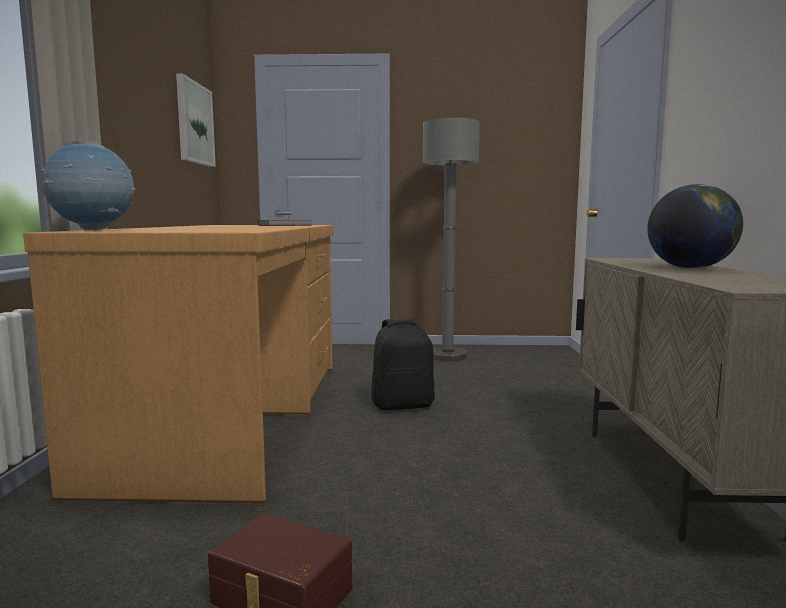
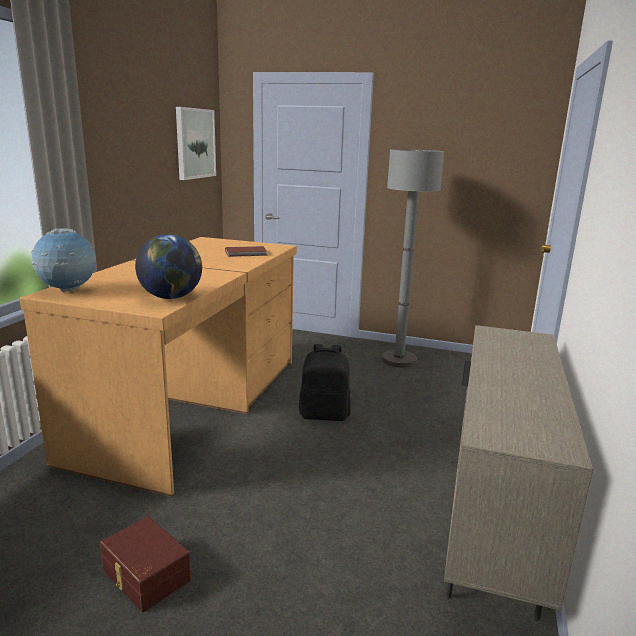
camera: 15 degrees right, 10 degrees up
(690, 268) = (524, 372): globe -> globe (171, 297)

